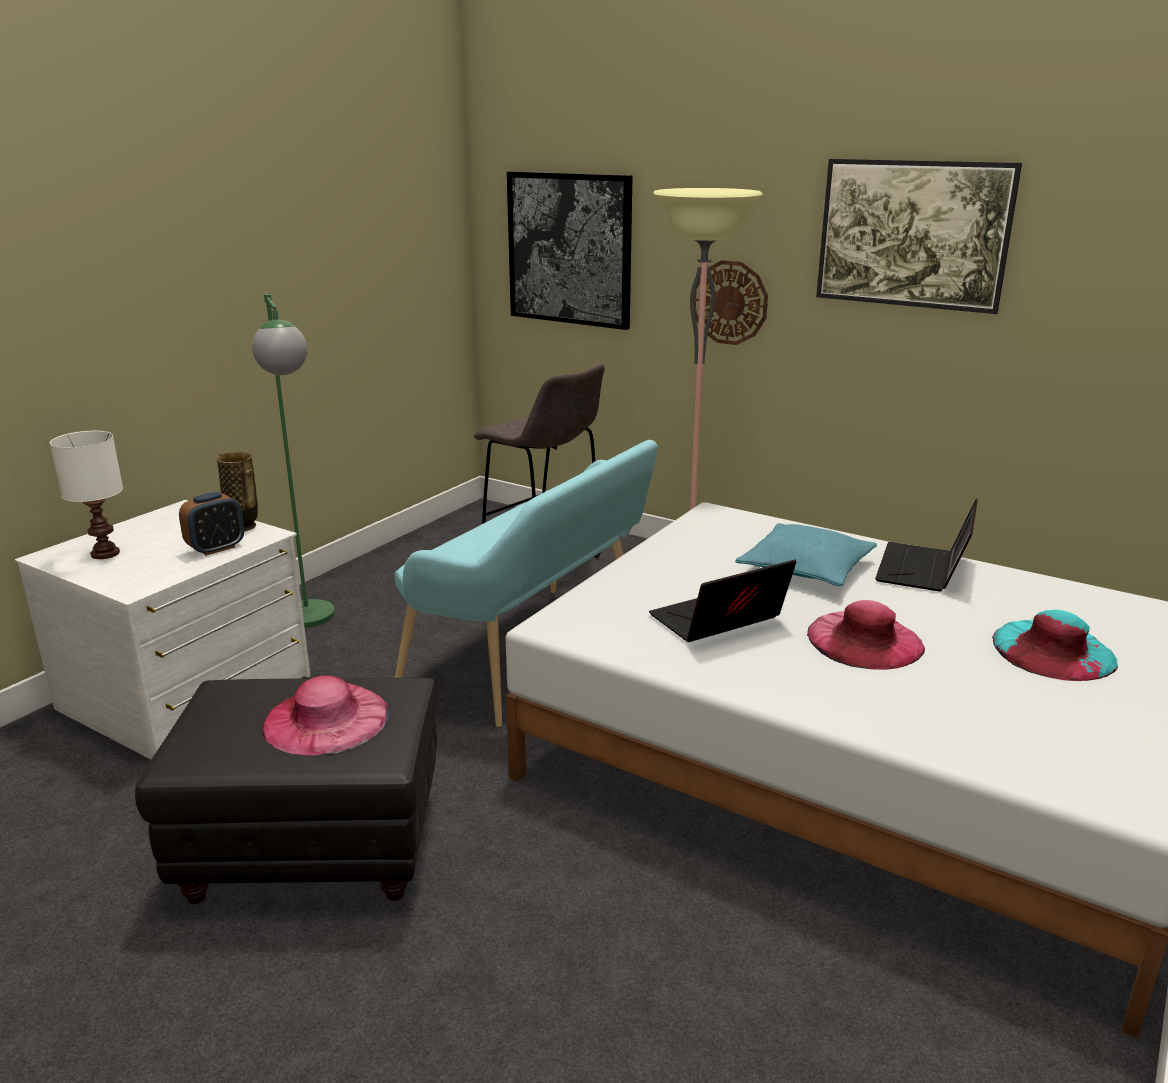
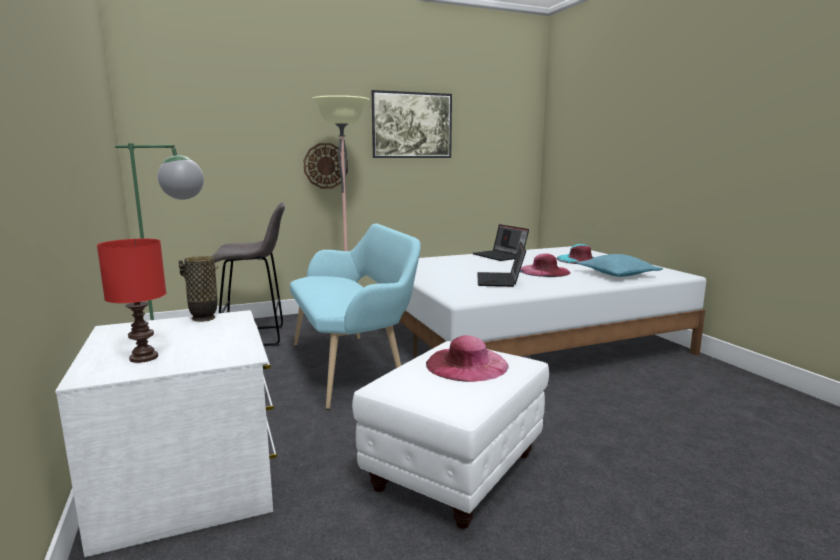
camera: 55 degrees left, 10 degrees down
(105, 553) = (143, 357): white table lamp -> red table lamp
(216, 548) = (225, 328): alarm clock -> none
(312, 851) = (456, 471): black ottoman -> white ottoman
(569, 249) = (212, 142): picture -> none
(805, 568) = (473, 264): turquoise pillow -> turquoise pillow (617, 274)

